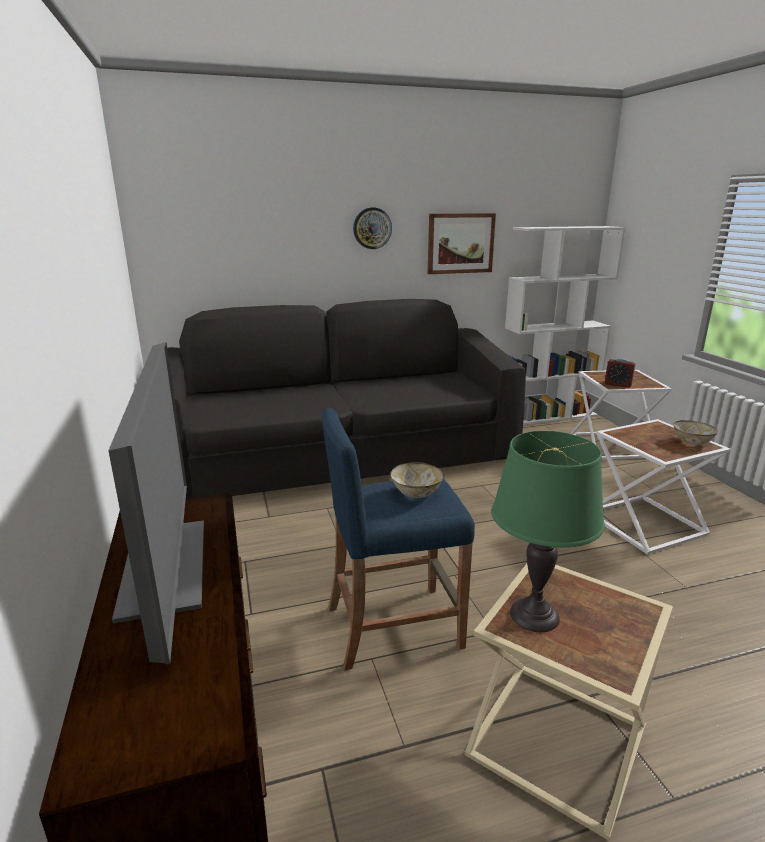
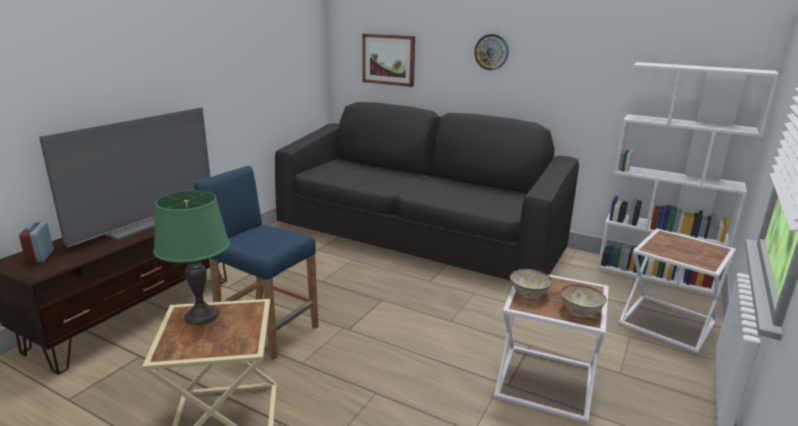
camera: 45 degrees right, 0 degrees up
(416, 493) = (270, 238): bowl -> bowl (528, 293)
(460, 243) = (576, 73): picture -> picture (388, 59)
(618, 384) = (661, 250): alarm clock -> alarm clock (40, 256)

